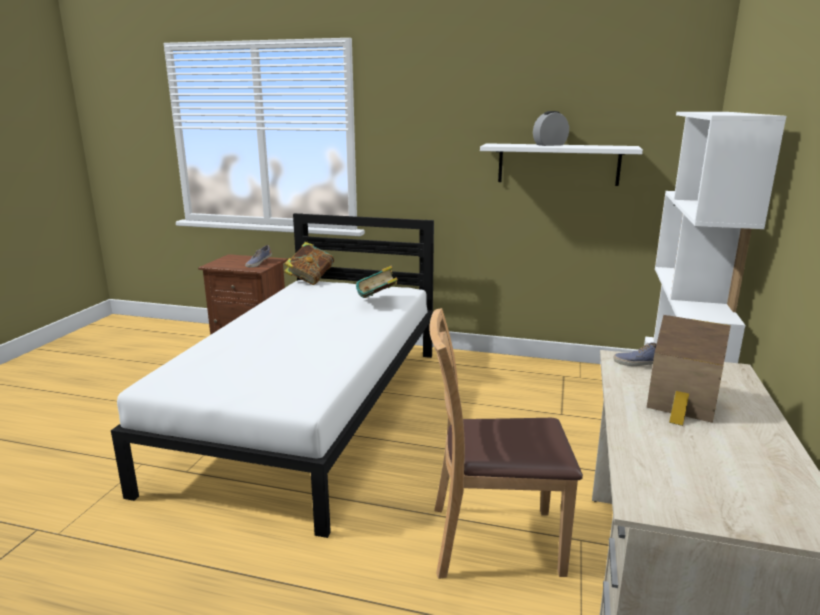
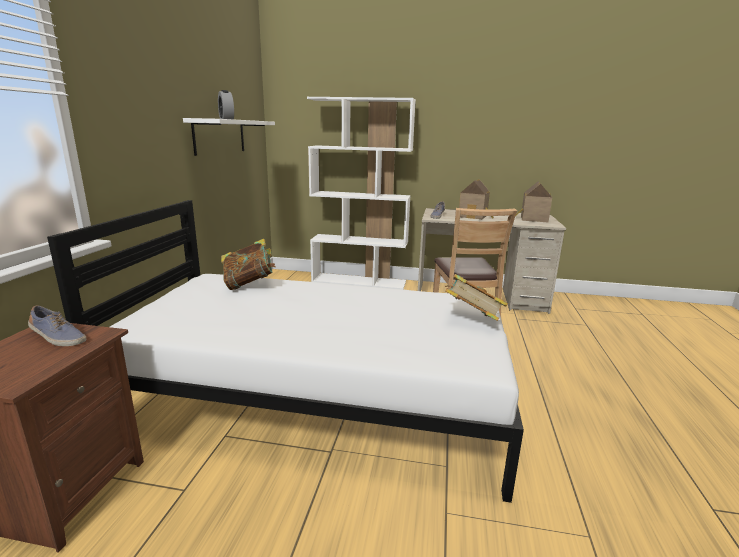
camera: 95 degrees left, 0 degrees up
(310, 280) = (117, 324): book -> book (471, 320)
(718, 487) = (532, 219): none -> toy house

